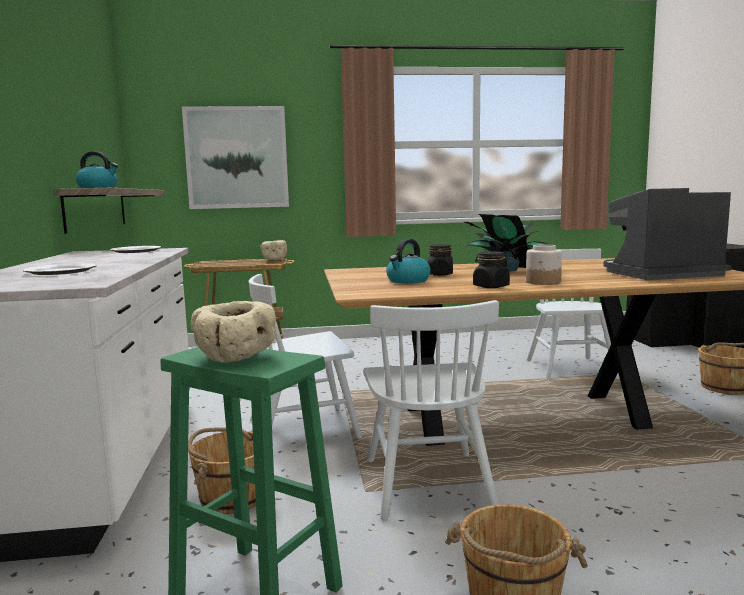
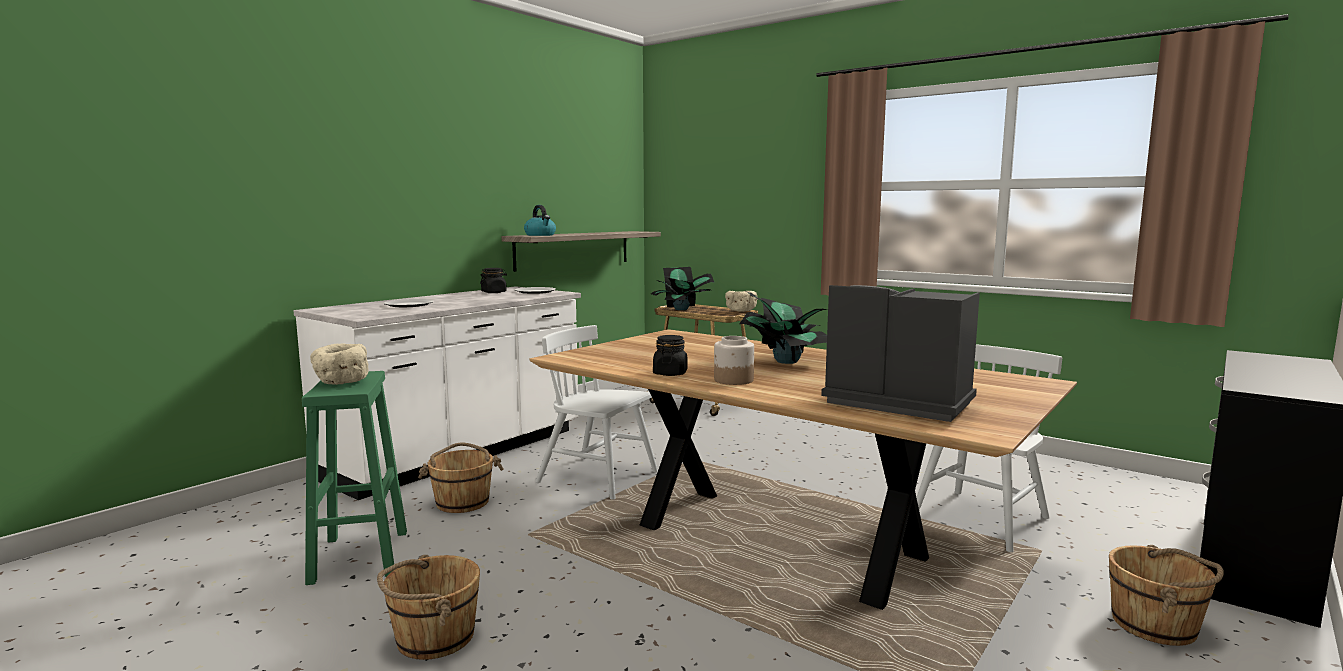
camera: 45 degrees right, 0 degrees up
(216, 265) = (682, 309): none -> potted plant
(237, 158) = (728, 200): picture -> none
(408, 281) = (651, 353): kettle -> none
(428, 484) = (572, 550): white chair -> none
(440, 274) = (710, 353): black jar -> black jar (494, 292)

